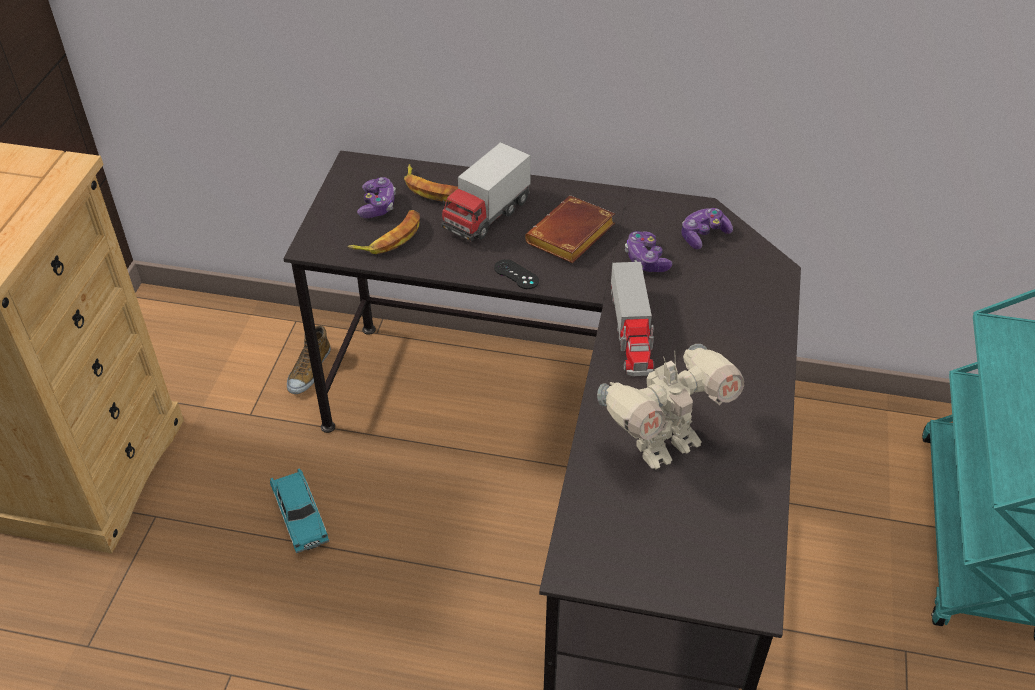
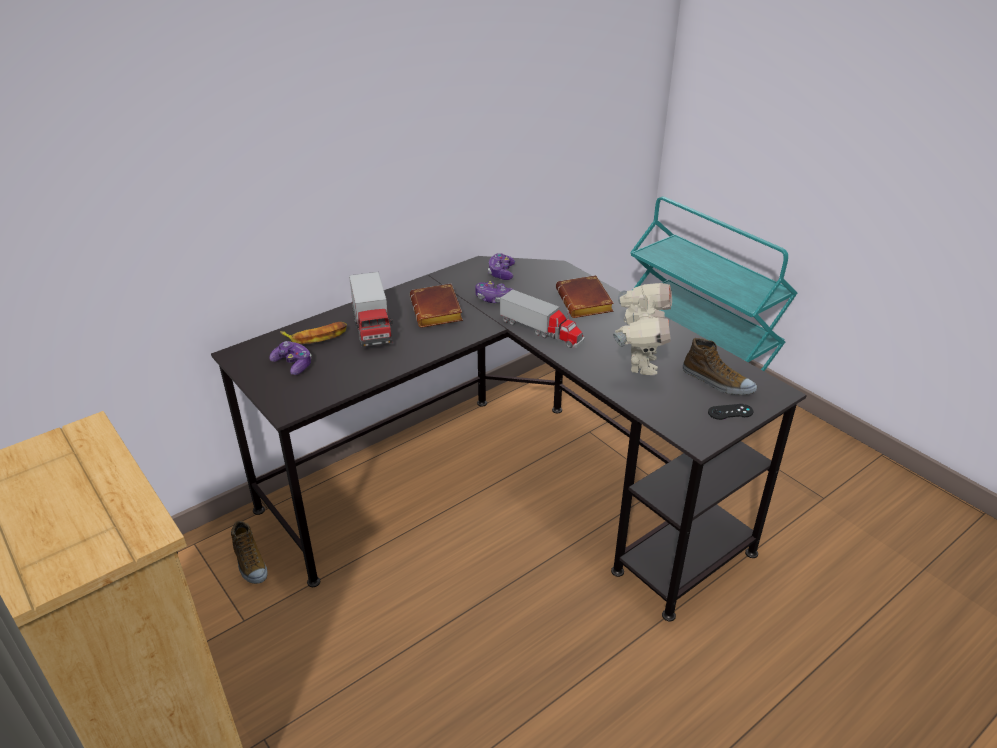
camera: 50 degrees left, 10 degrees down
(300, 517) = (373, 644): turquoise toy car -> none
(390, 237) = (332, 374): banana -> none
(516, 274) = (440, 344): black game controller -> black game controller (730, 412)
(707, 532) = (717, 382): none -> shoe
(731, 334) = (586, 303): none -> brown book

